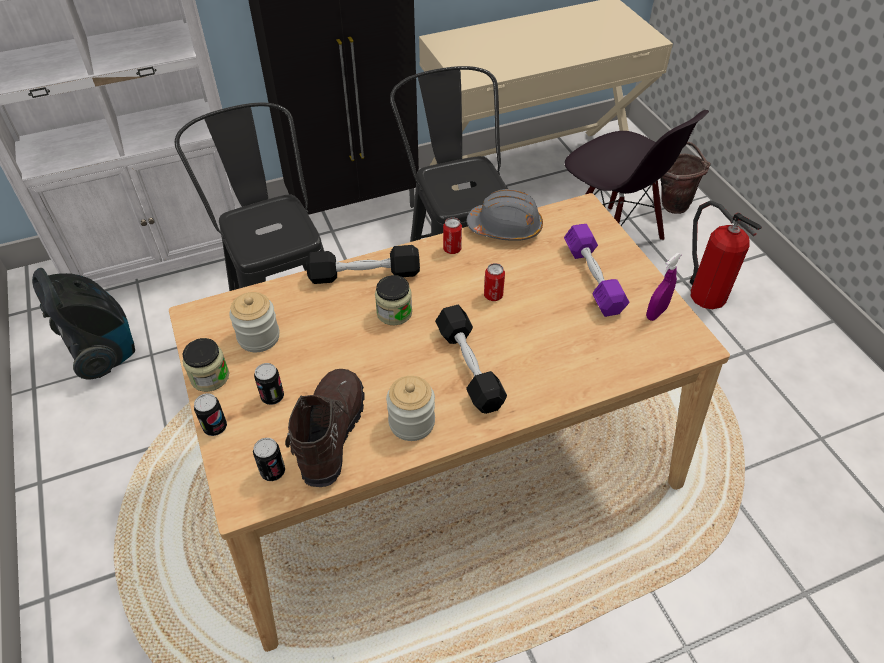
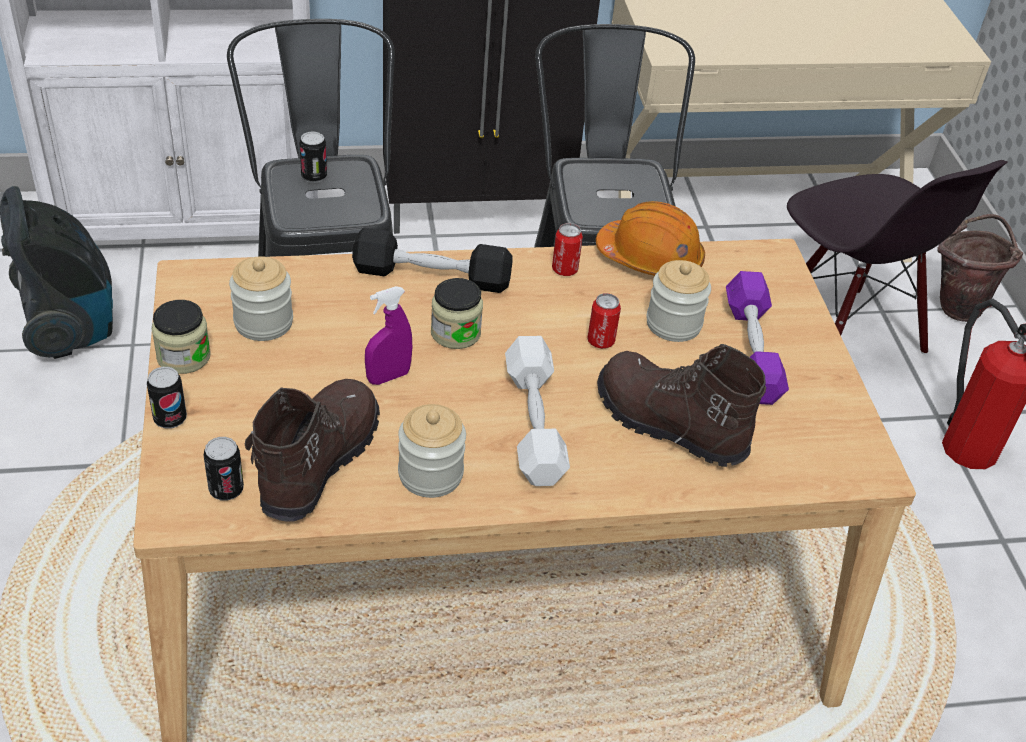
camera: 10 degrees right, 5 degrees down
(272, 397) = (257, 399): can -> can (314, 176)
(469, 367) = (534, 424): black dumbbell -> white dumbbell
(505, 228) = (650, 258): grey hard hat -> orange hard hat
(536, 271) = (673, 324): none -> jar
(557, 345) = (668, 425): none -> brown boot
(656, 313) = (827, 415): purple spray bottle -> purple spray bottle (388, 377)

